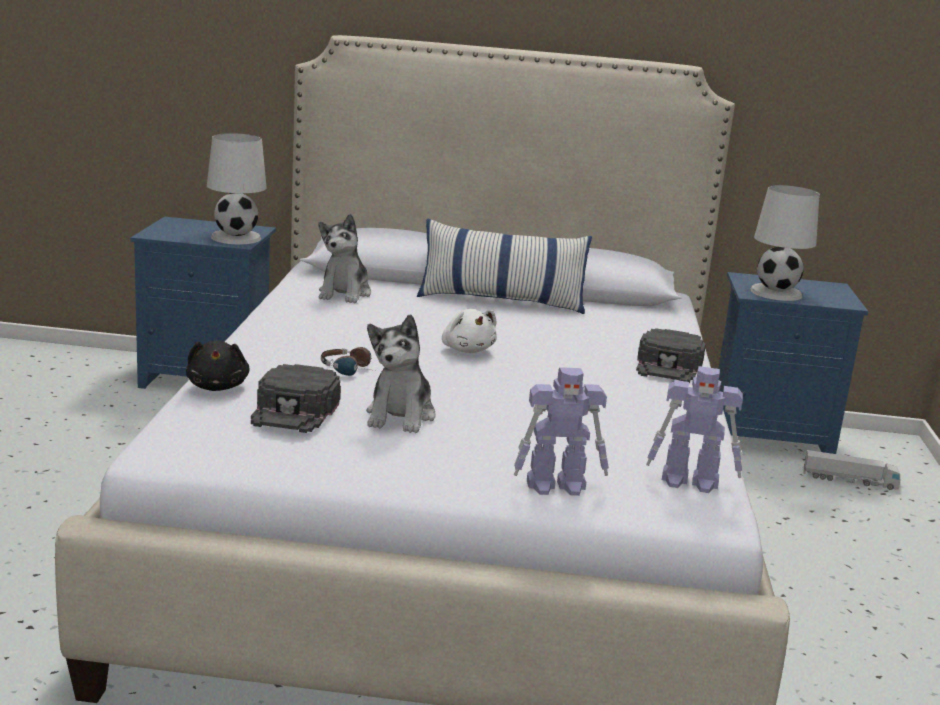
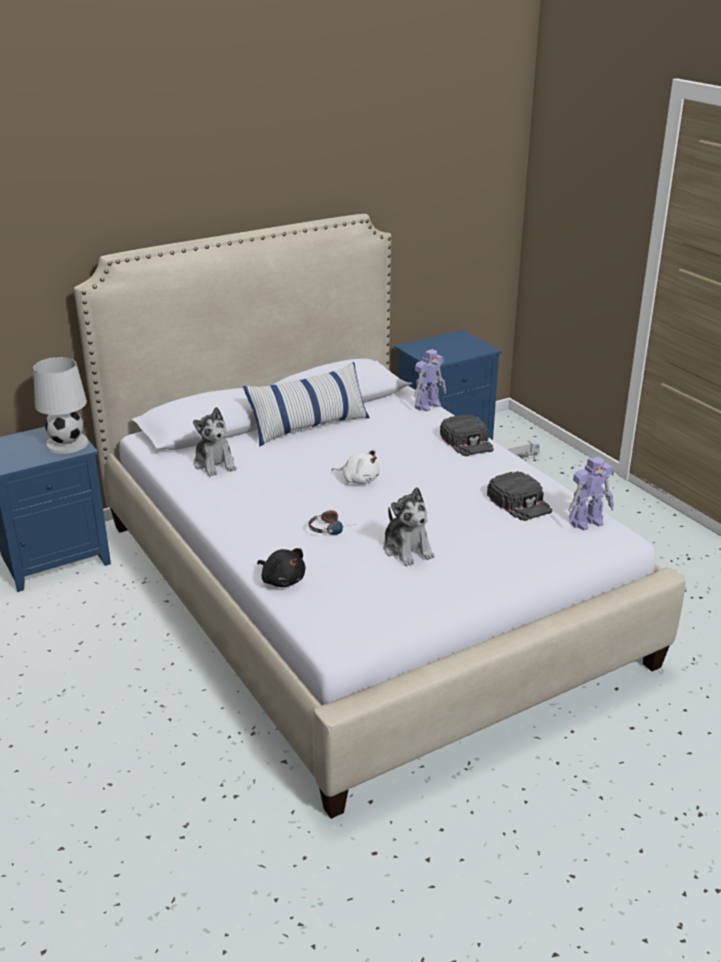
camera: 35 degrees left, 10 degrees up
(295, 410) = (358, 575): black cap -> black cap (520, 502)
(558, 486) = (544, 557): toy robot -> toy robot (428, 405)
(775, 292) = (442, 354): white table lamp -> none

